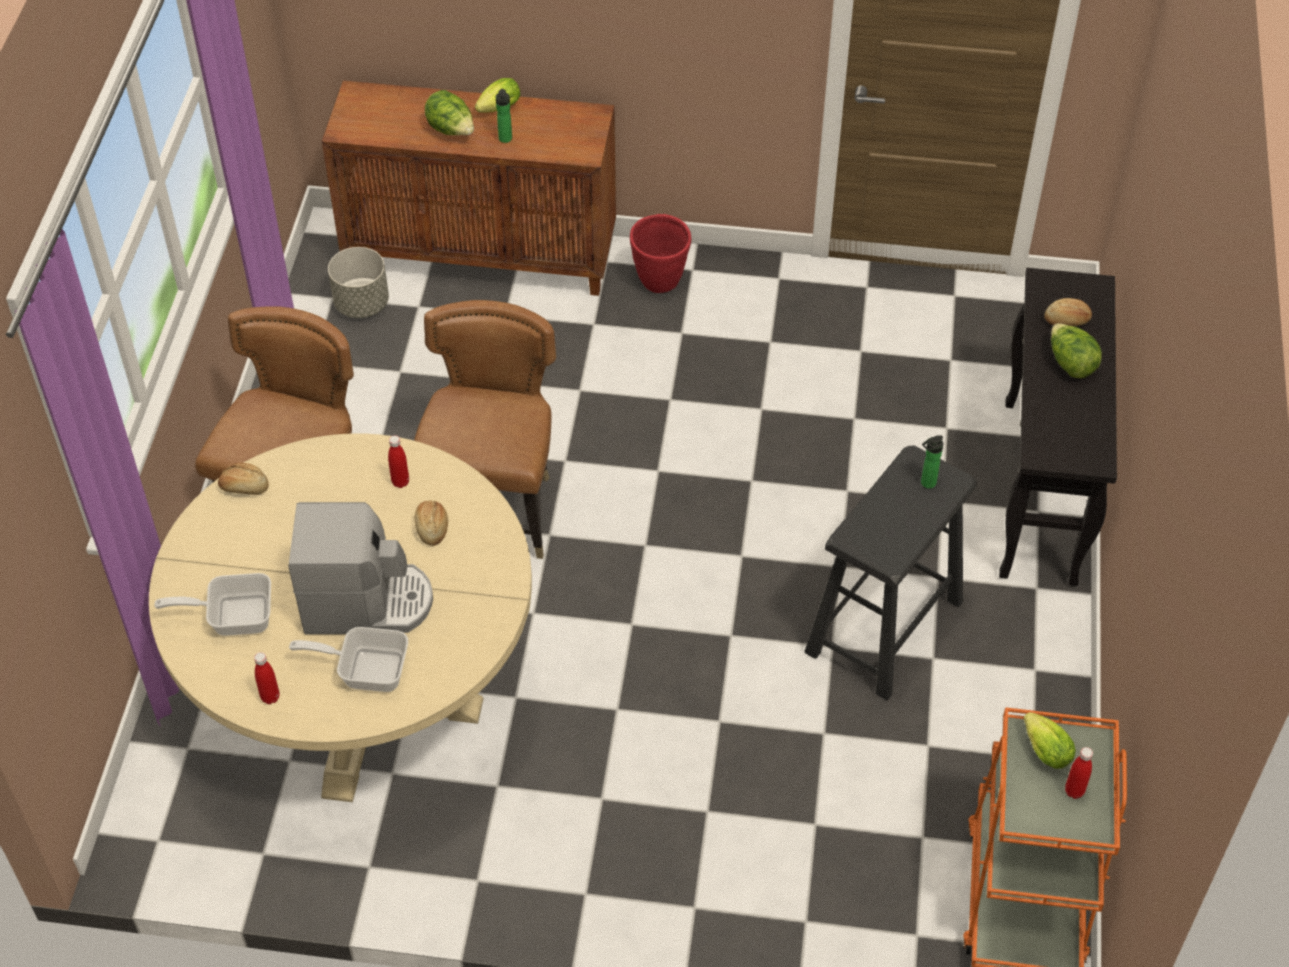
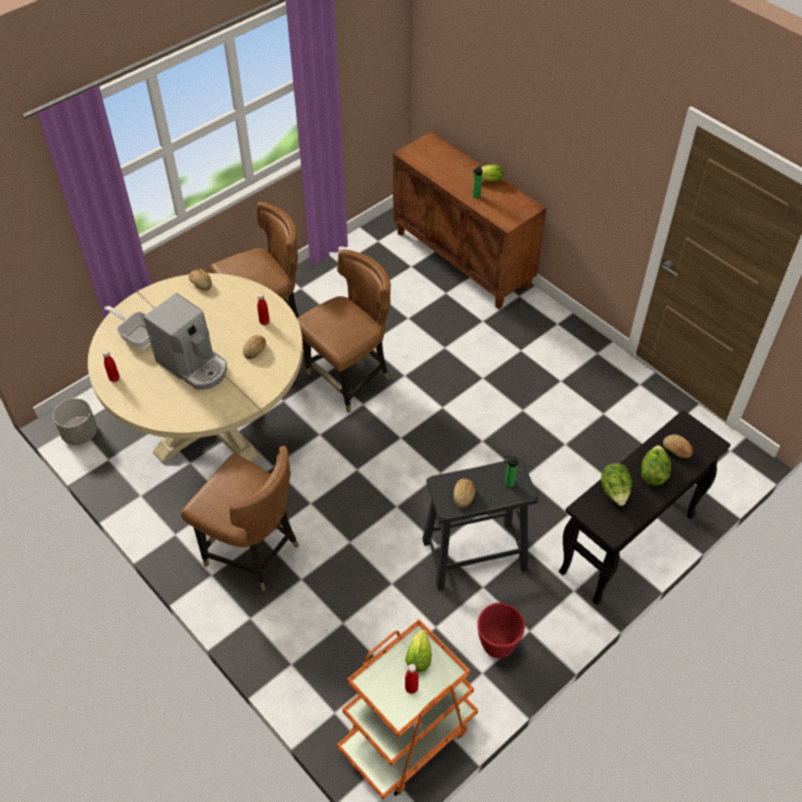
camera: 40 degrees right, 0 degrees up
(362, 304) = (388, 251): grey planter -> grey planter (80, 434)
(365, 670) = (162, 393): frying pan -> none
(451, 130) = (455, 179): lettuce -> lettuce (614, 492)
(608, 825) = (253, 552): none -> brown chair
(660, 282) = (535, 320): red planter -> red planter (497, 647)
(893, 533) = (464, 496): none -> bread

